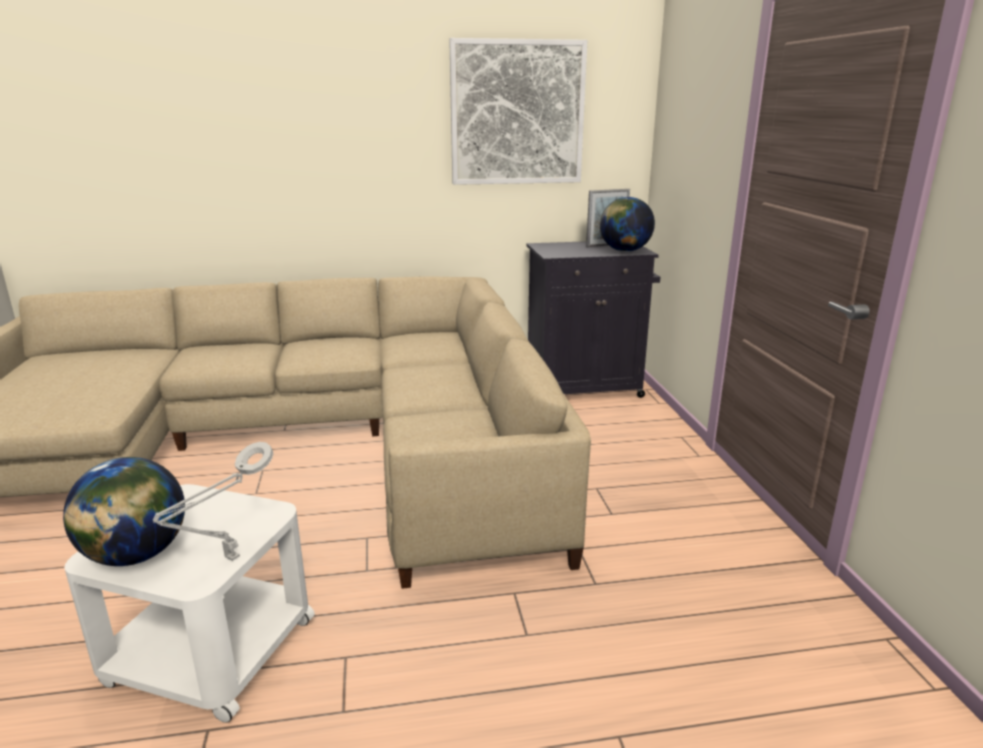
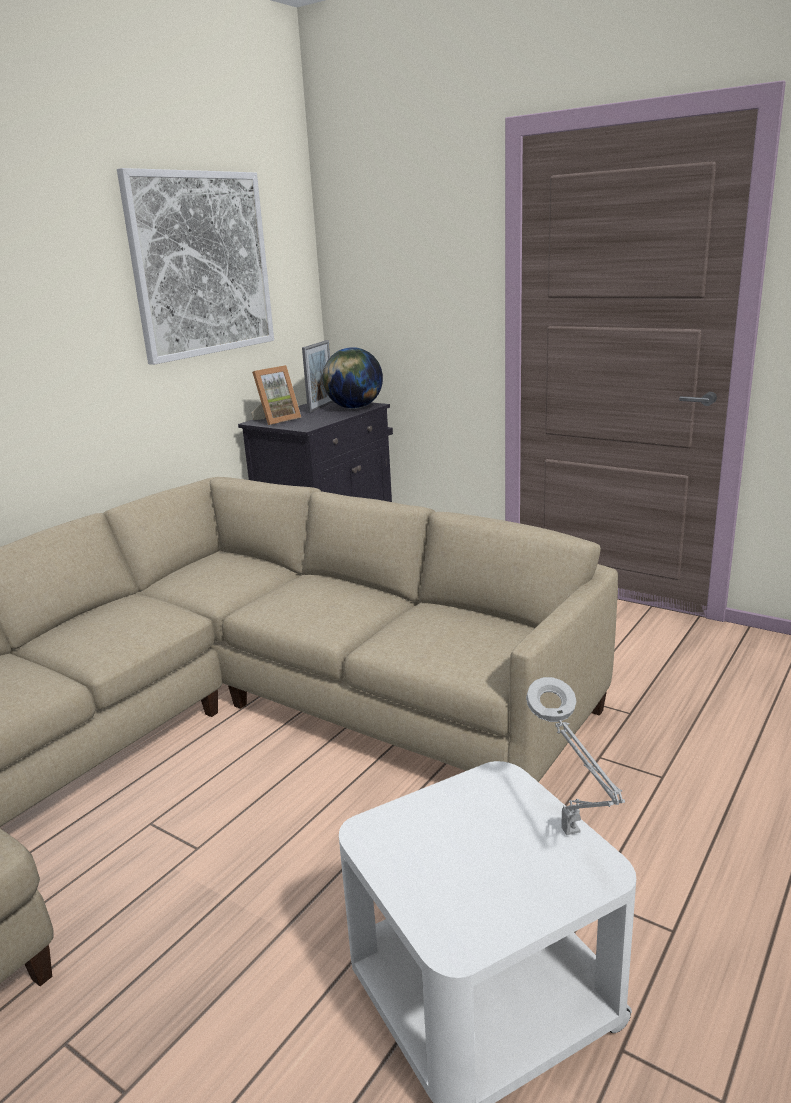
camera: 45 degrees left, 0 degrees up
(136, 555) = (488, 903): globe -> none
(553, 246) = (276, 420): none -> picture frame

